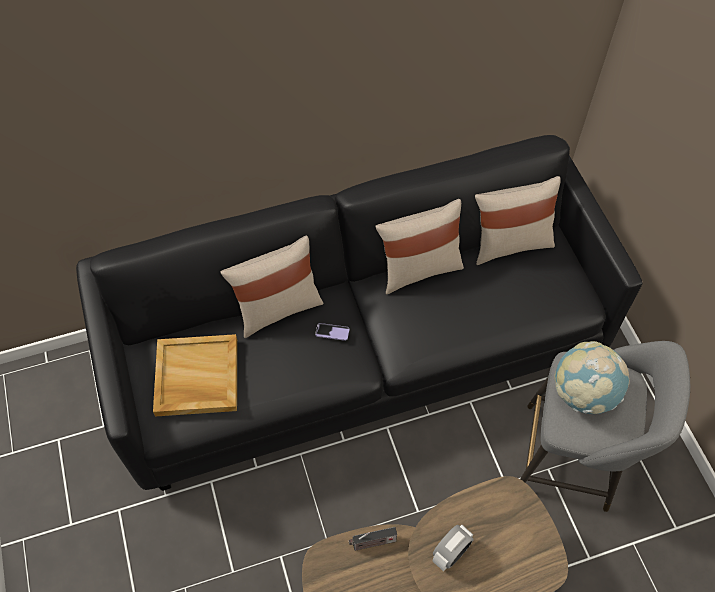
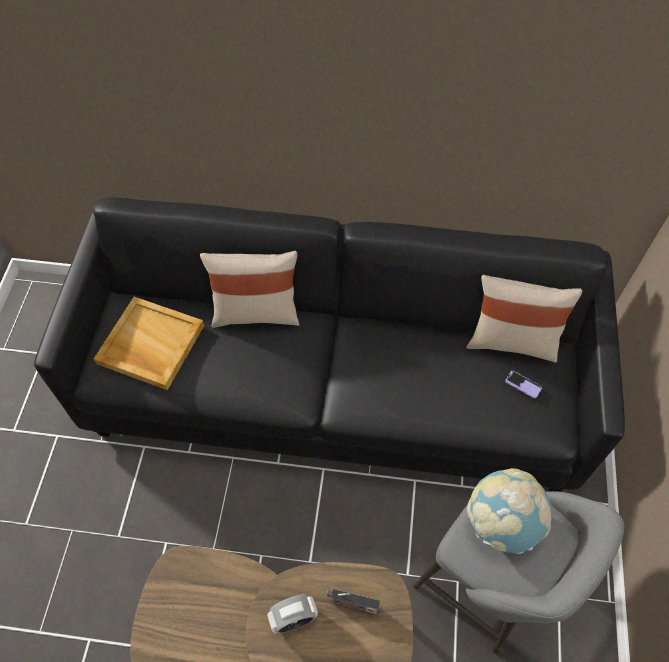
camera: 25 degrees right, 0 degrees up
(332, 332) = (292, 355): phone -> phone (523, 385)
(372, 543) = (230, 571): radio -> radio (352, 604)
(419, 269) = (407, 329): beige pillow -> none

